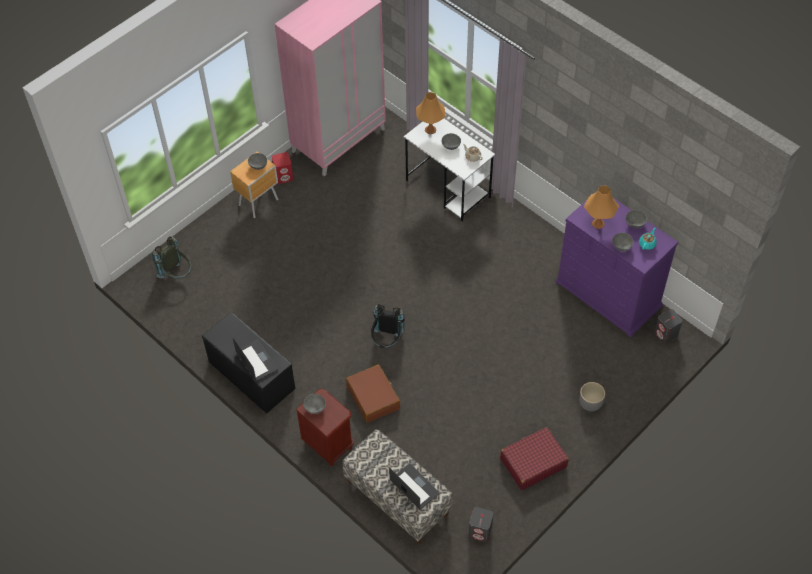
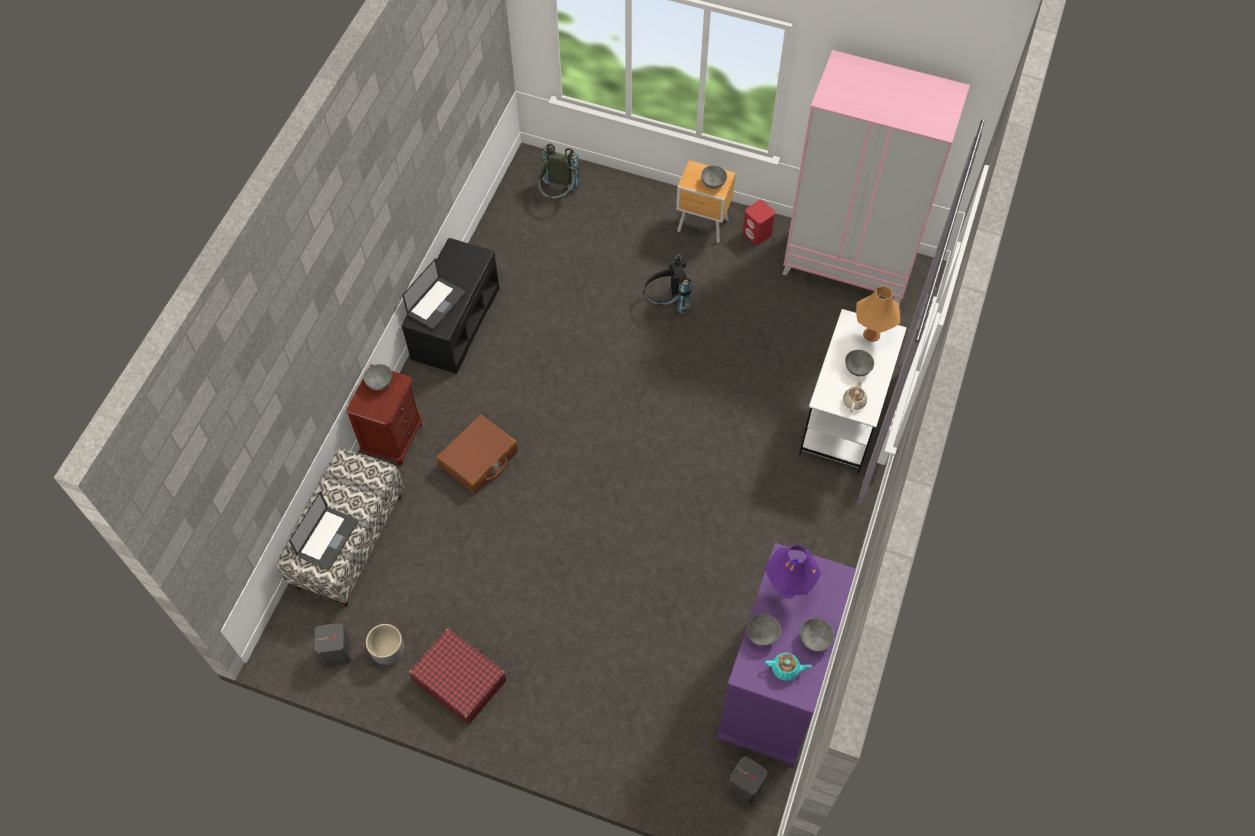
camera: 65 degrees right, 5 degrees up
(387, 341) = (567, 442): black backpack -> black backpack (666, 302)
(590, 403) = (582, 721): grey planter -> grey planter (389, 651)
(598, 223) = (788, 588): orange table lamp -> purple table lamp

